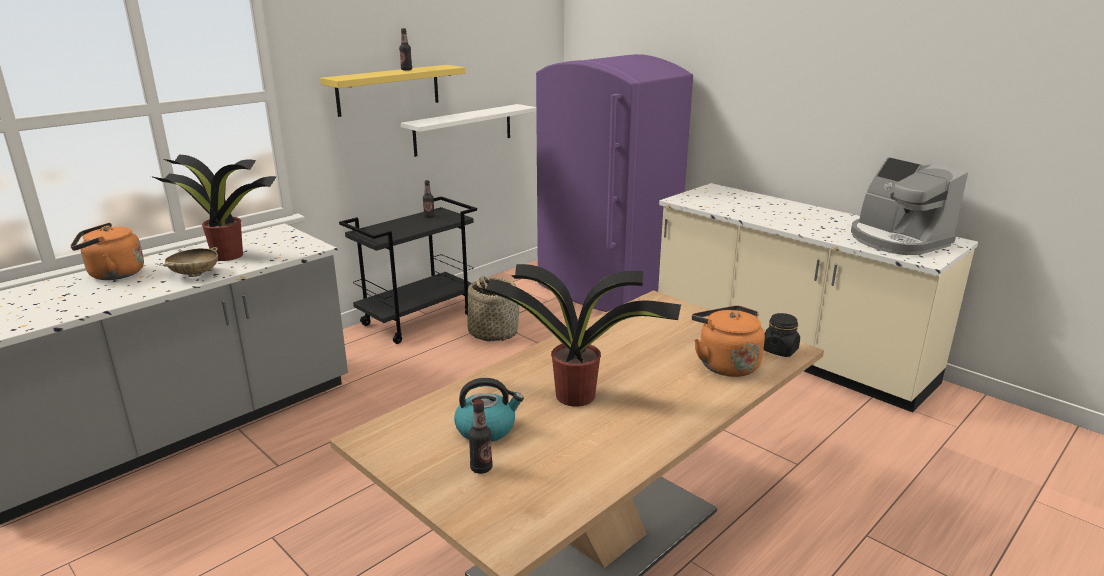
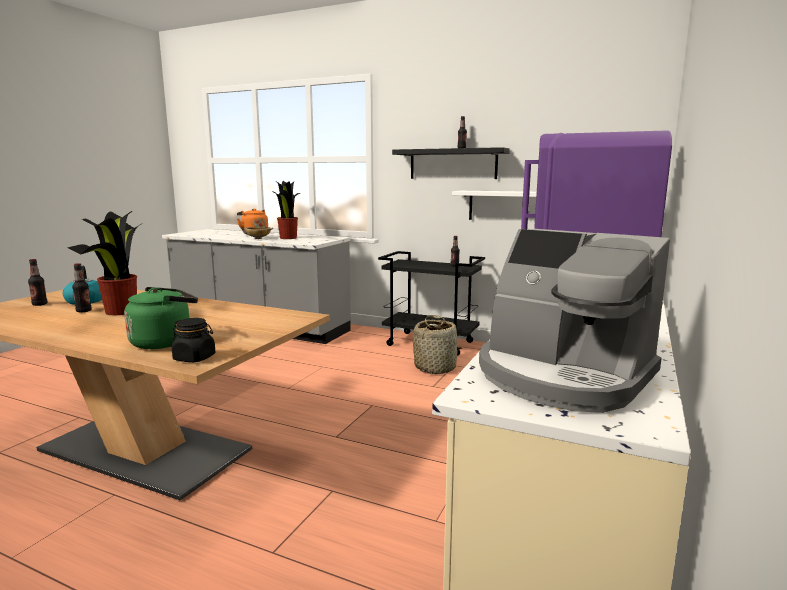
camera: 70 degrees right, 10 degrees down
(388, 90) = (453, 164): yellow shelf -> black shelf
(555, 423) = (83, 311): none -> bottle
(725, 364) = (164, 342): orange kettle -> green kettle
(896, 240) = (562, 376): coffee machine -> coffee machine turned 90 degrees counterclockwise

